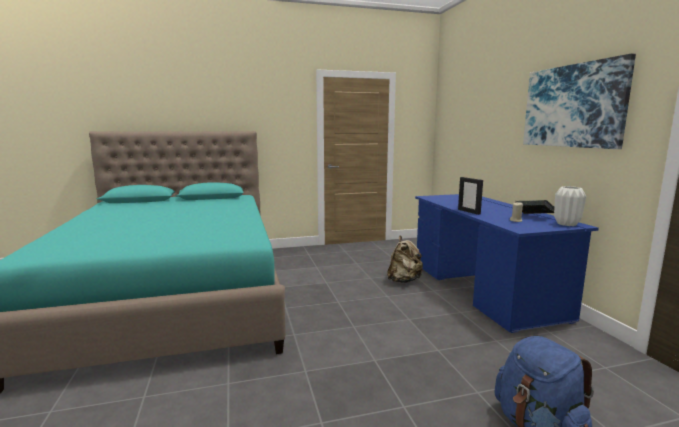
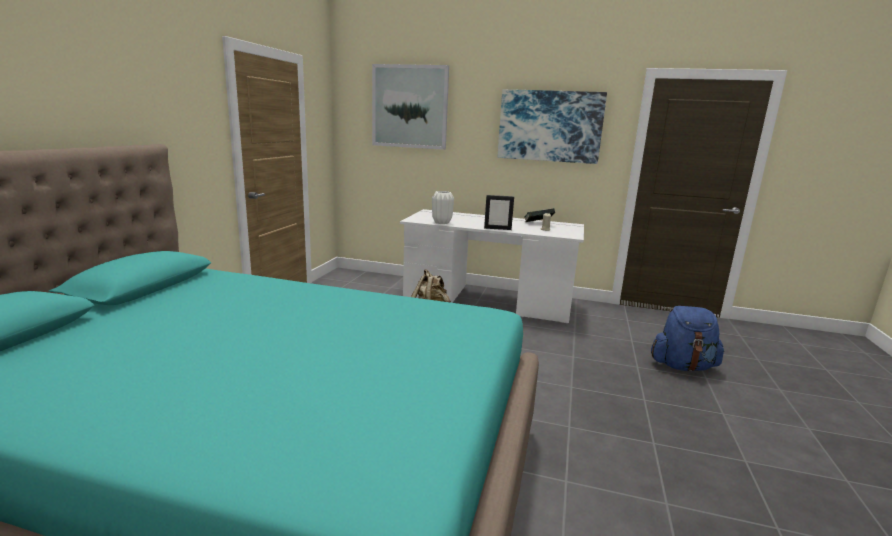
camera: 60 degrees left, 5 degrees up
(472, 101) = (409, 107): none -> picture
(483, 289) = (488, 300): blue desk -> white desk
(566, 224) = (569, 225): white vase -> white vase (441, 223)

